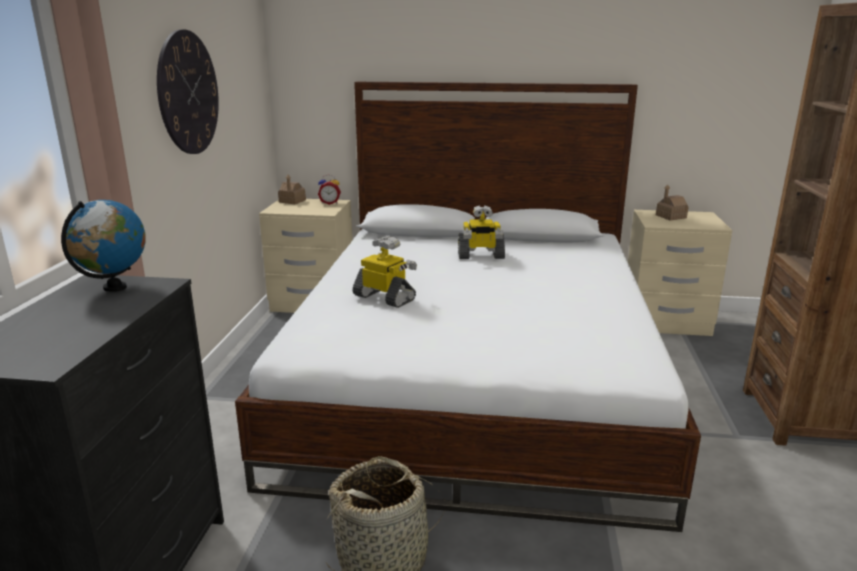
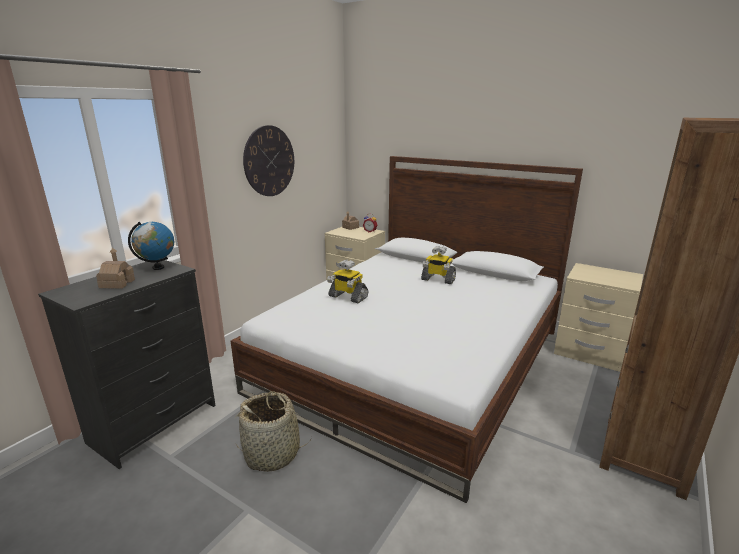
camera: 25 degrees right, 0 degrees up
(385, 298) = (347, 297): toy robot -> toy robot turned 150 degrees clockwise
(670, 216) = (599, 272): toy house -> toy house (117, 284)

